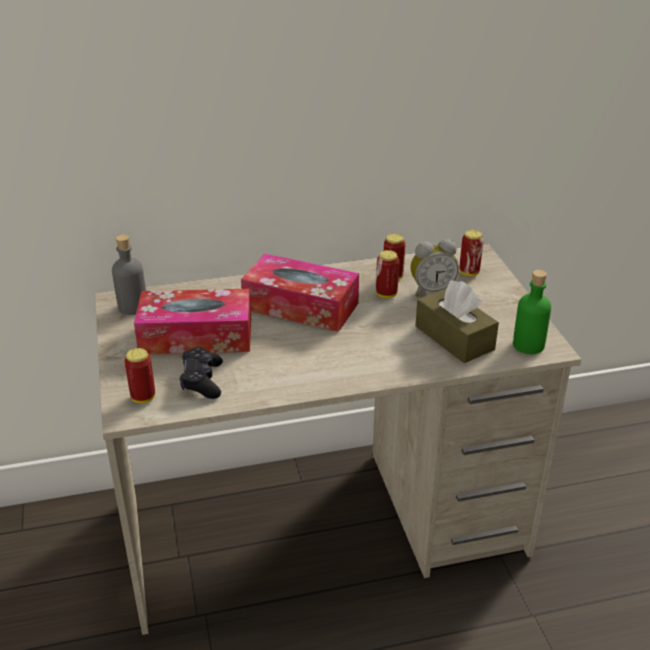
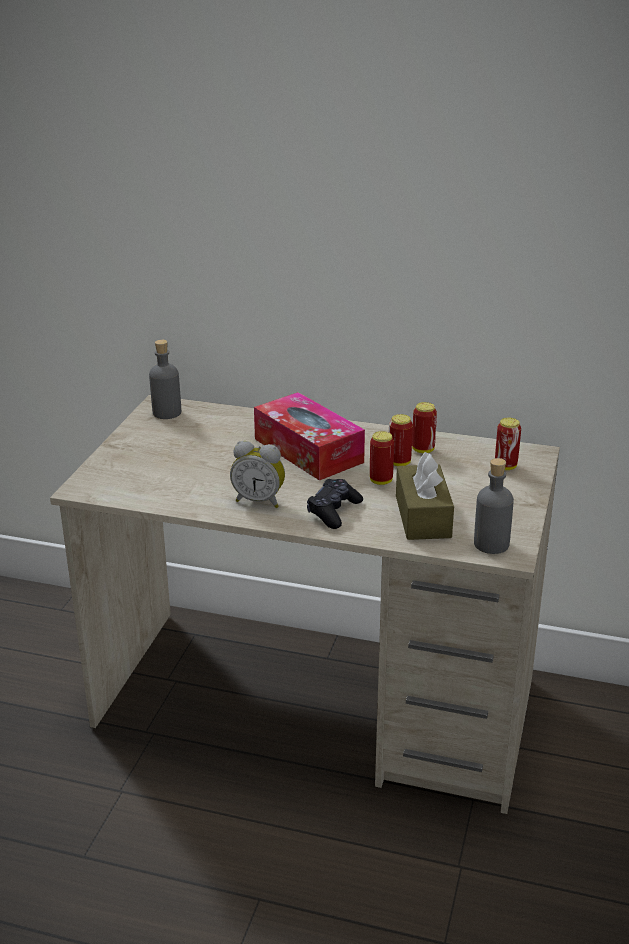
camera: 30 degrees right, 5 degrees down
(143, 397) = (104, 481): can -> can (381, 481)
(196, 336) = (193, 449): tissue box -> none
(202, 380) = (162, 483): black game controller -> black game controller (333, 511)
(431, 290) = (448, 471): alarm clock -> alarm clock (259, 500)
(528, 345) = (491, 544): green bottle -> grey bottle

